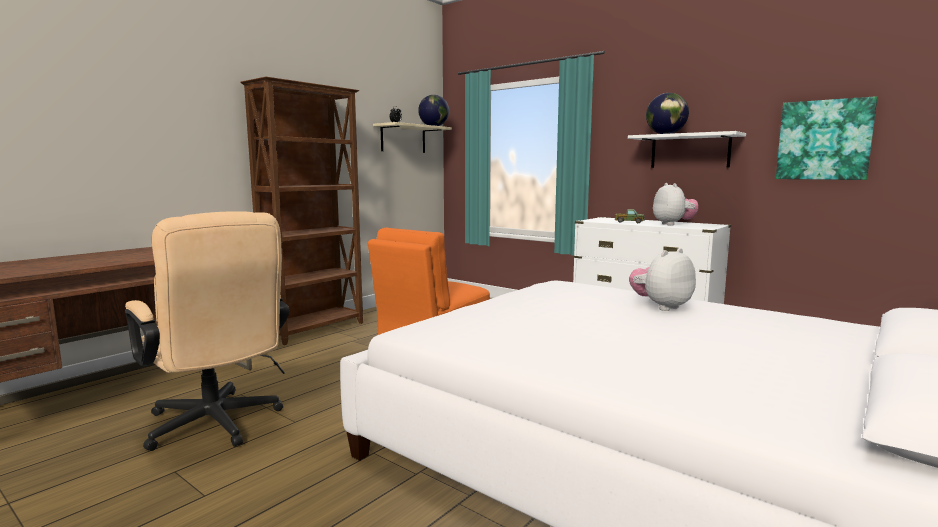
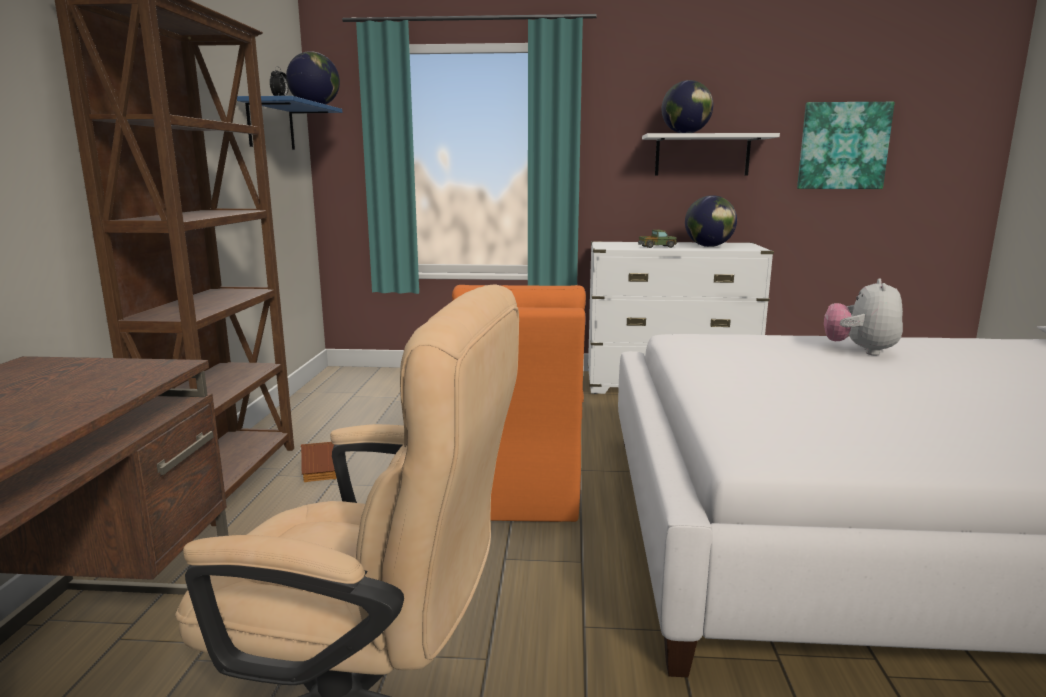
camera: 35 degrees left, 5 degrees up
(356, 335) = (320, 473): none -> toy house
(403, 139) = (271, 125): beige shelf -> blue shelf
(673, 224) = (708, 246): plush toy -> globe

